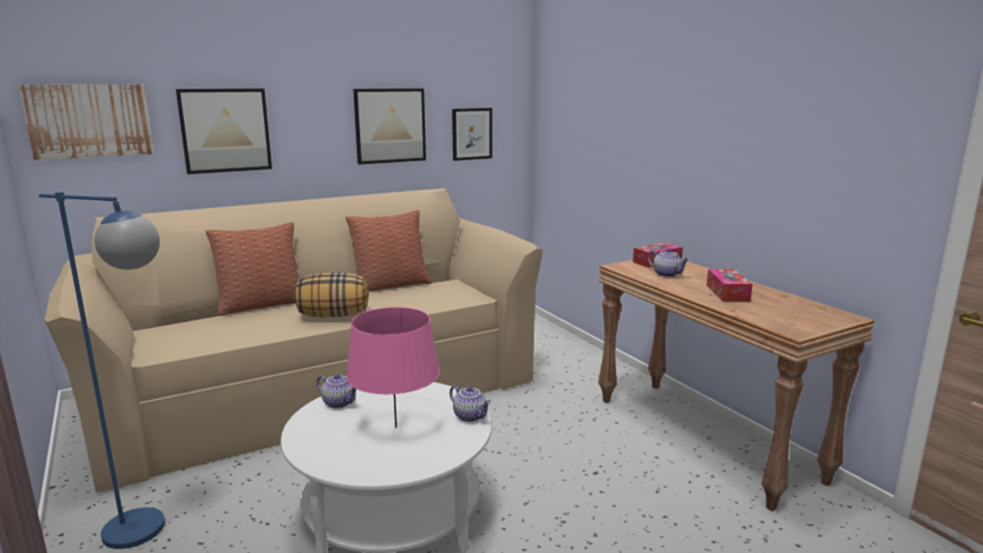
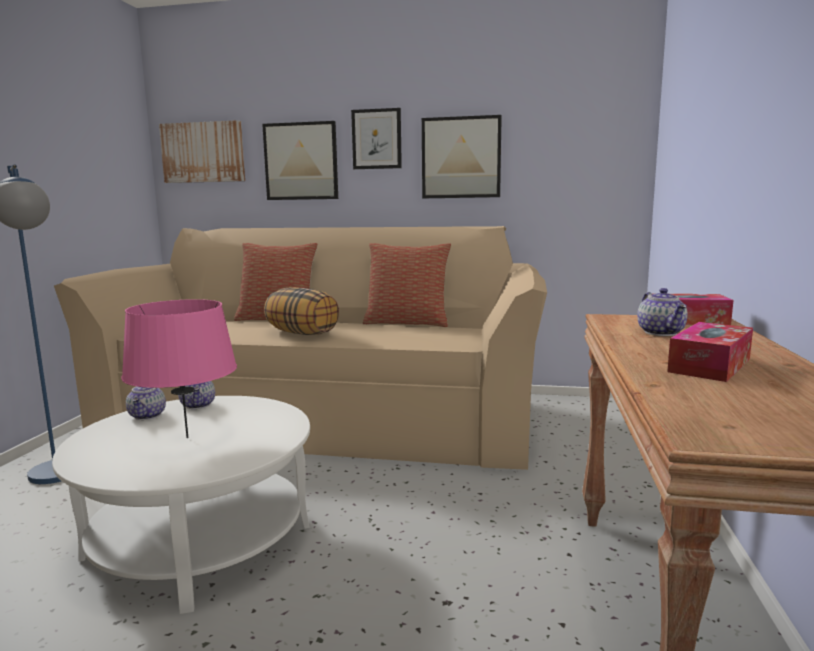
camera: 40 degrees right, 5 degrees down
(470, 416) = (261, 451): teapot -> teapot (148, 416)
(472, 134) = (564, 168): picture -> picture (376, 139)

